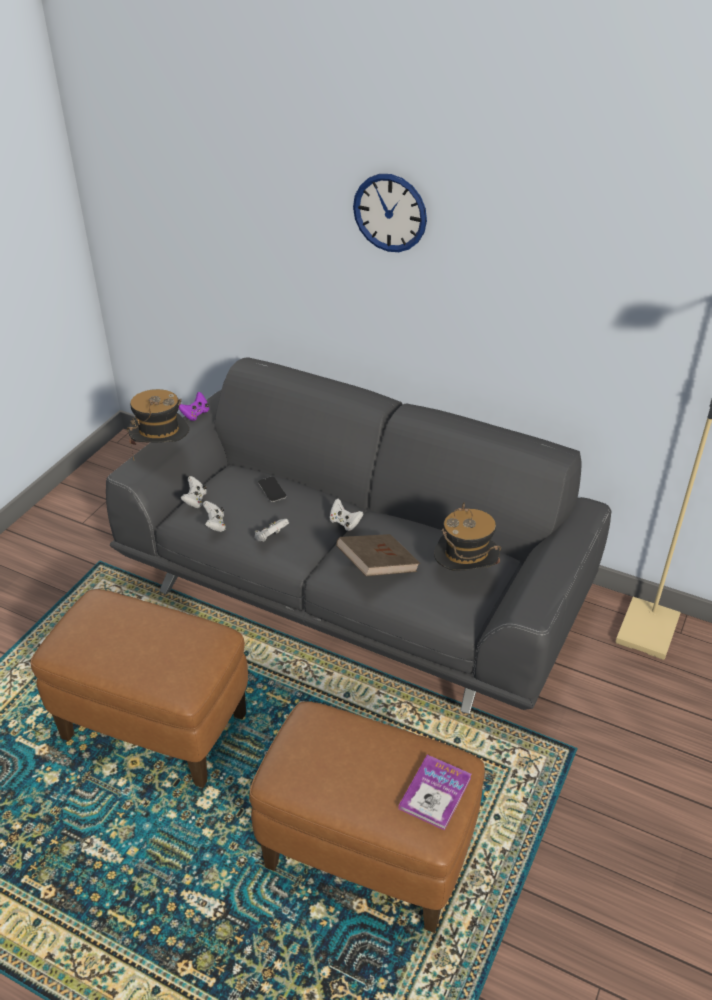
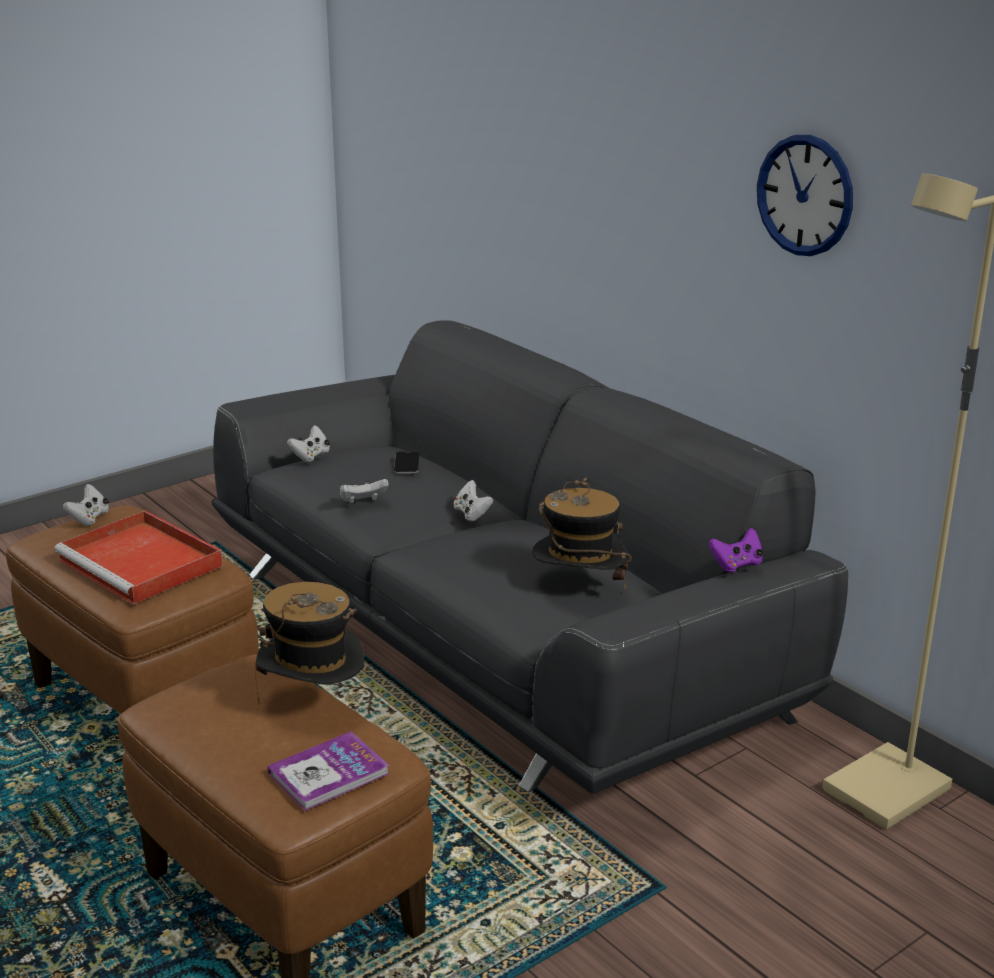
camera: 25 degrees right, 15 degrees down
(160, 648) = (143, 563): none -> red tray
(162, 453) = (299, 398): hat -> hat (313, 705)
(195, 414) = (374, 379): purple game controller -> purple game controller (736, 565)
(215, 524) = (310, 478): white game controller -> white game controller (89, 518)
(377, 567) = (466, 555): brown book -> none
(390, 213) = (611, 113): wall clock -> wall clock (805, 195)

